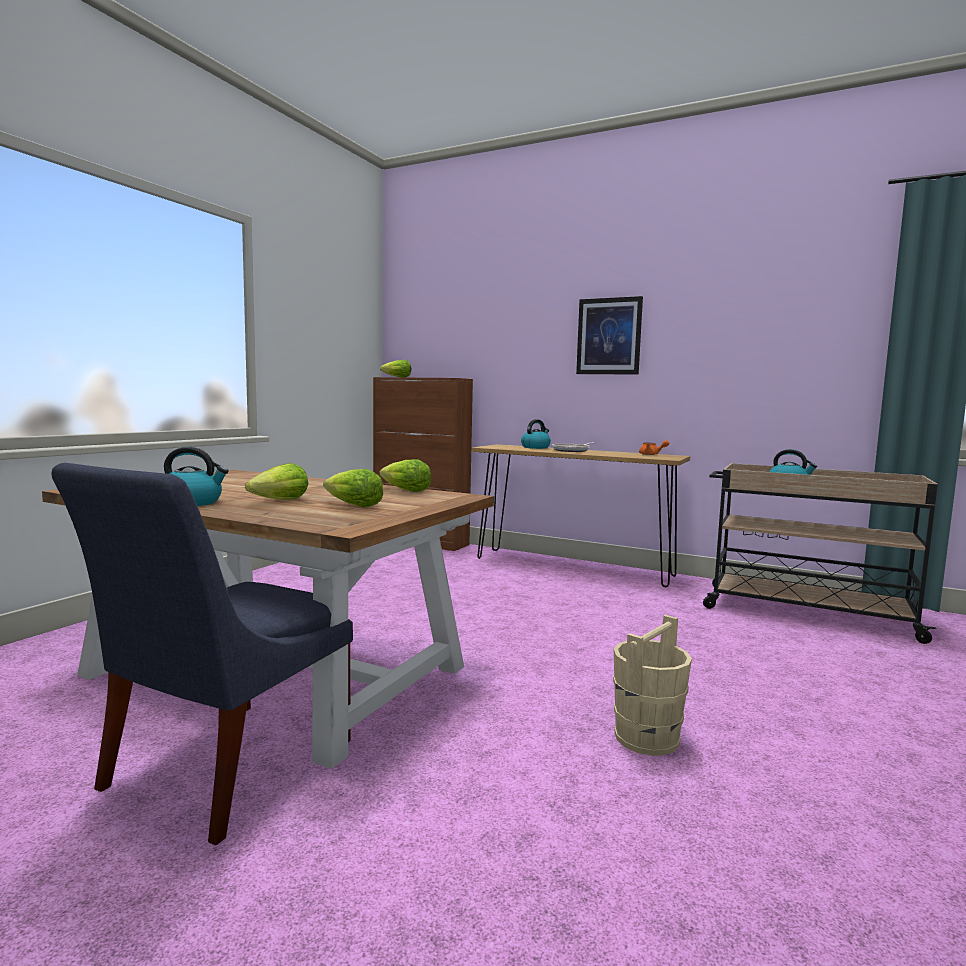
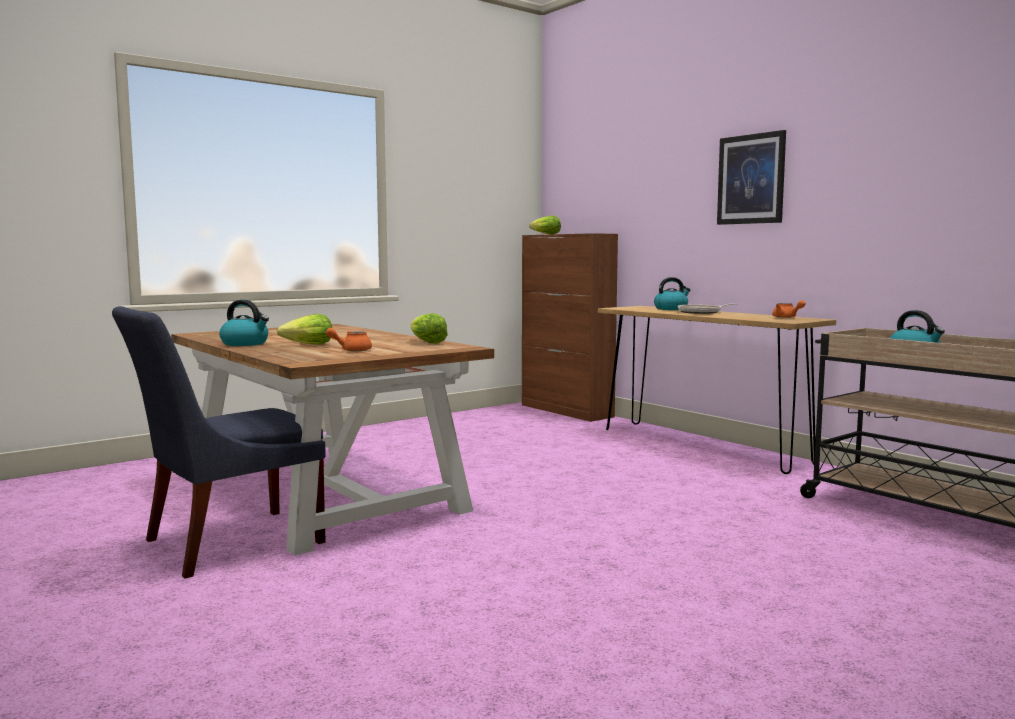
camera: 25 degrees right, 0 degrees up
(352, 506) = (351, 350): lettuce -> orange teapot
(647, 737) = (565, 580): beige bucket -> none

